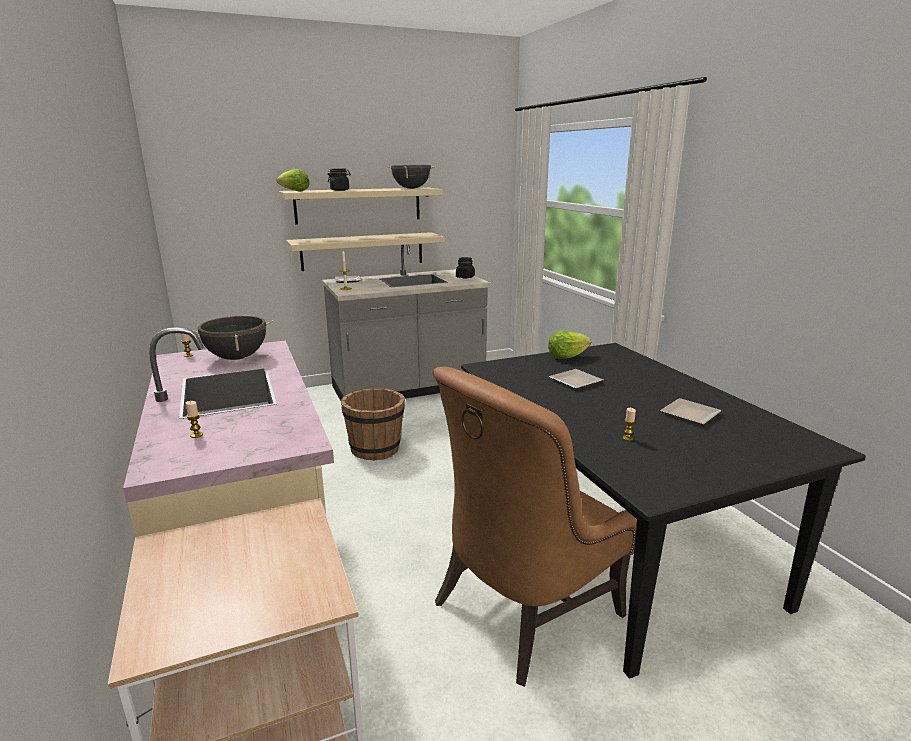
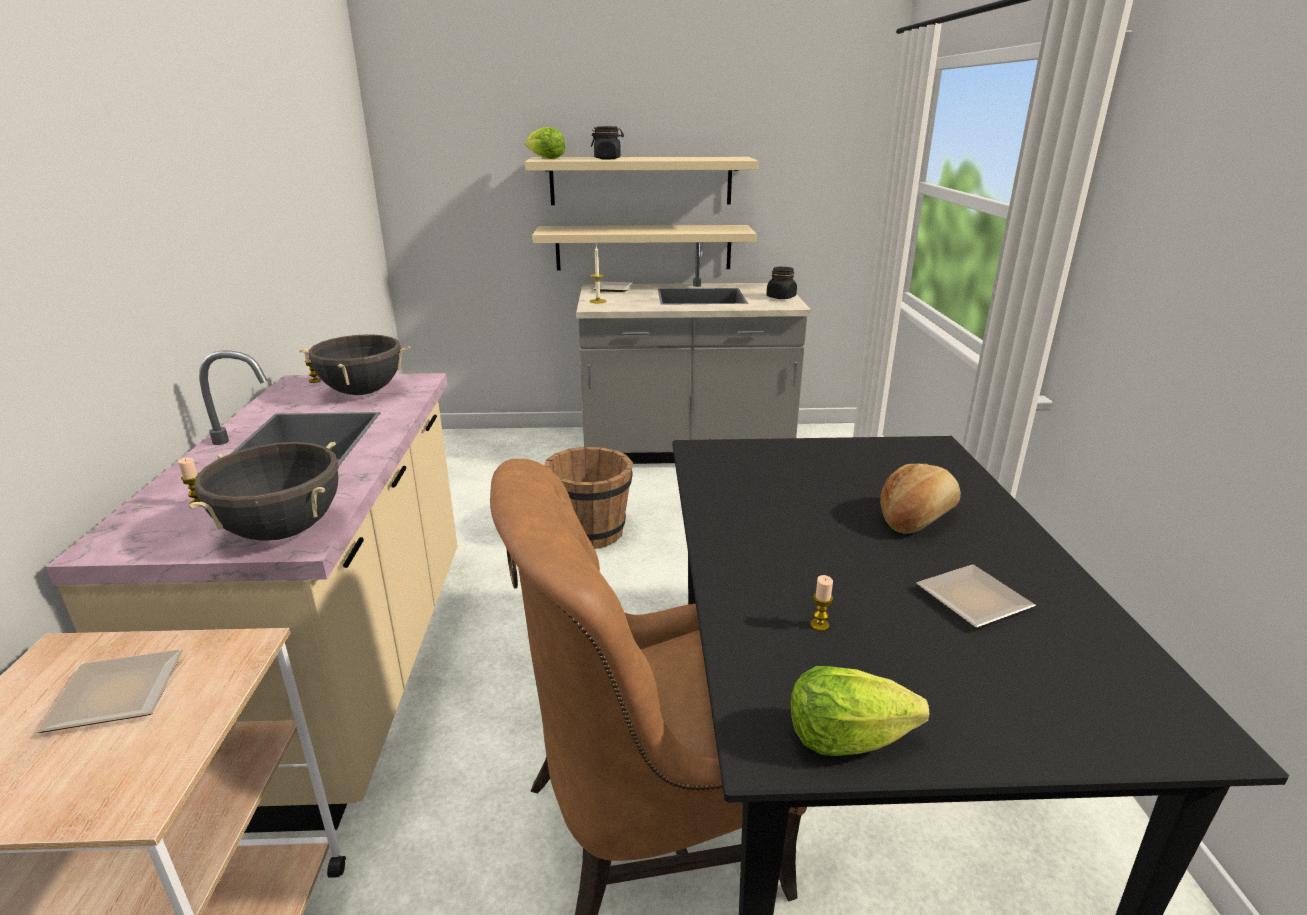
camera: 20 degrees right, 5 degrees up
(411, 188) = (715, 158): black cooking pot -> black cooking pot (282, 531)
(566, 357) = (845, 450): lettuce -> lettuce (845, 738)
(577, 381) = (825, 499): plate -> plate (120, 696)
(632, 383) = (917, 517): none -> bread

